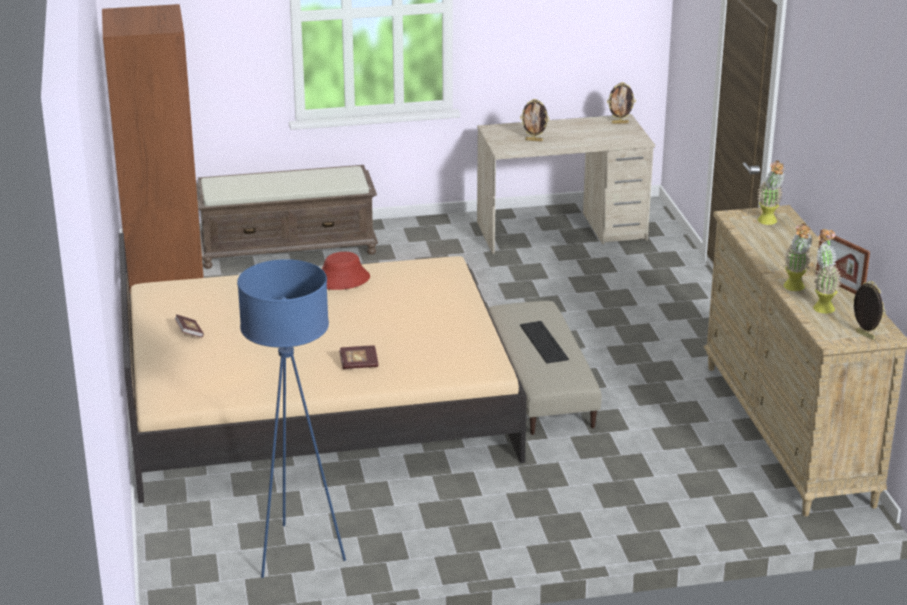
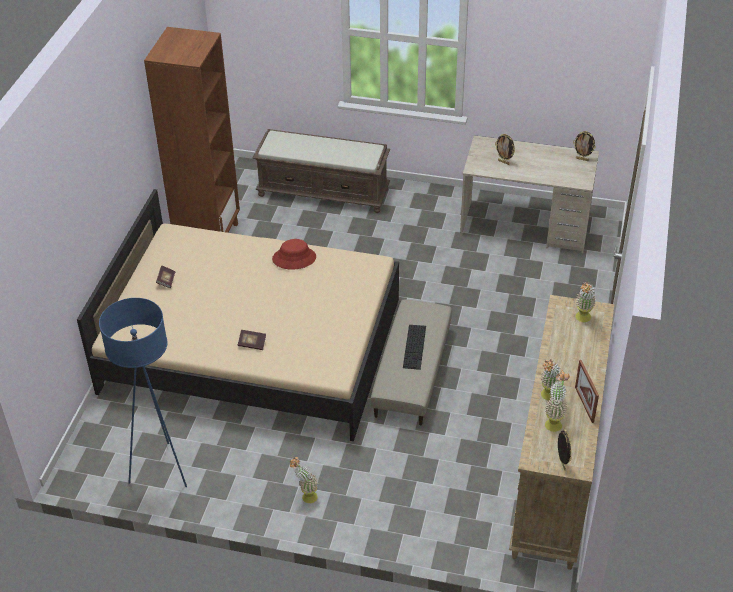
camera: 25 degrees right, 15 degrees up
(509, 528) = (305, 496): none -> potted plant

